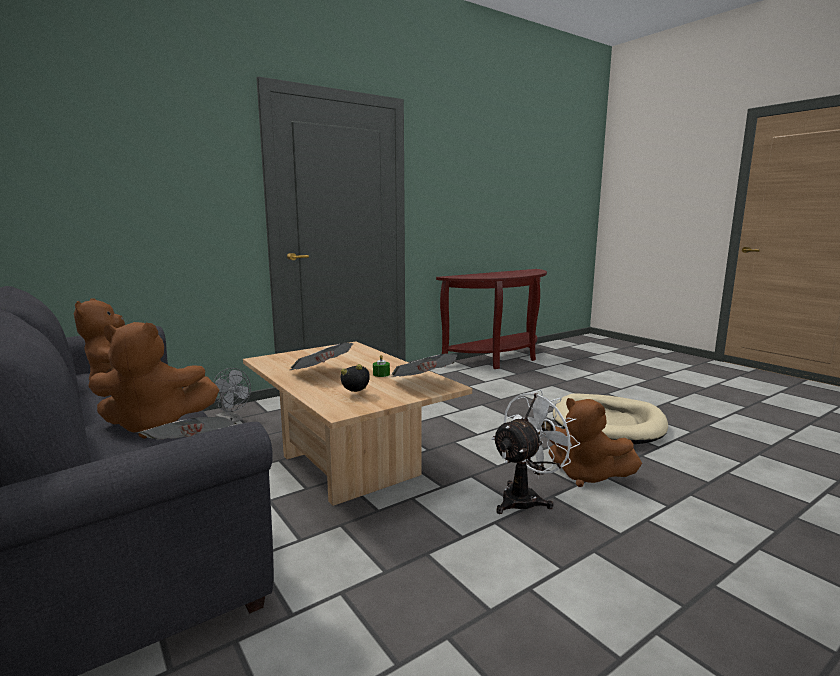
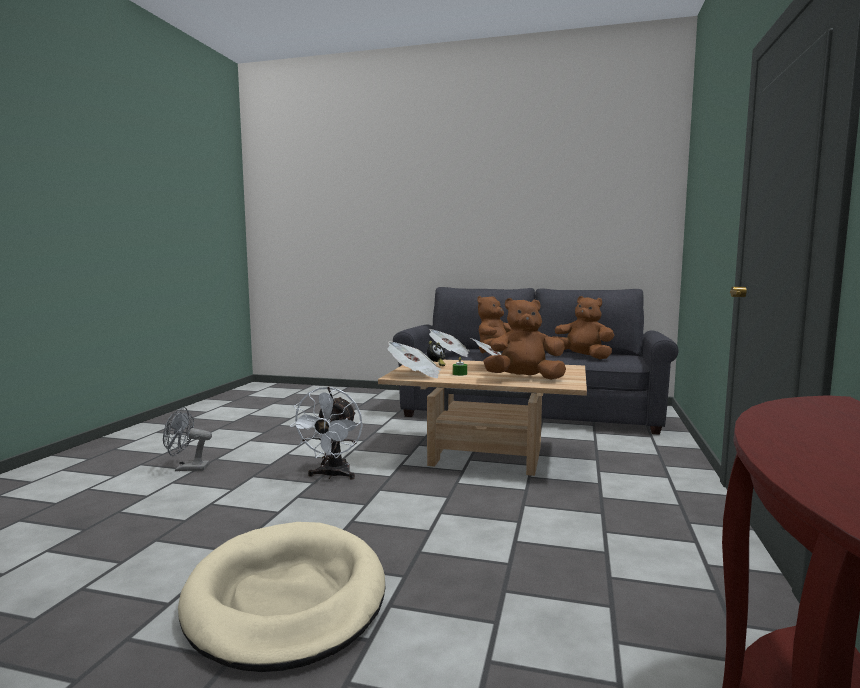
camera: 140 degrees right, 5 degrees down
(231, 420) = (655, 451): grey fan -> grey fan (187, 468)
(586, 476) = (291, 506): brown plush toy -> brown plush toy (524, 379)

